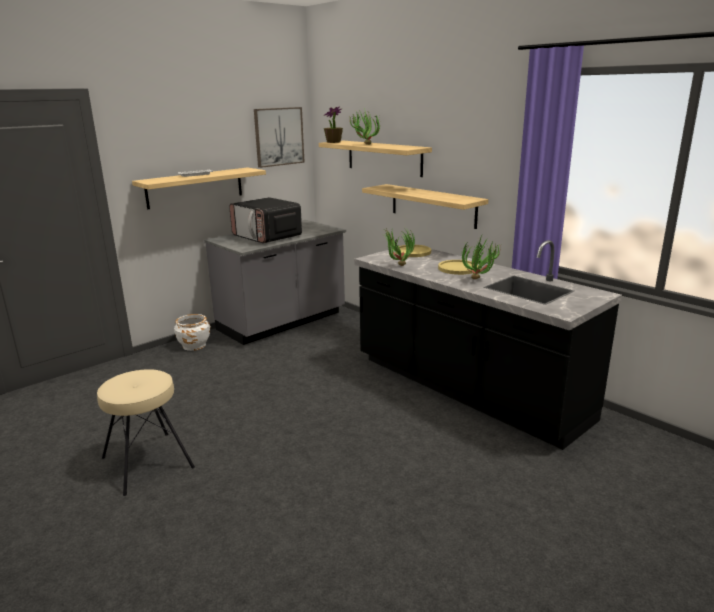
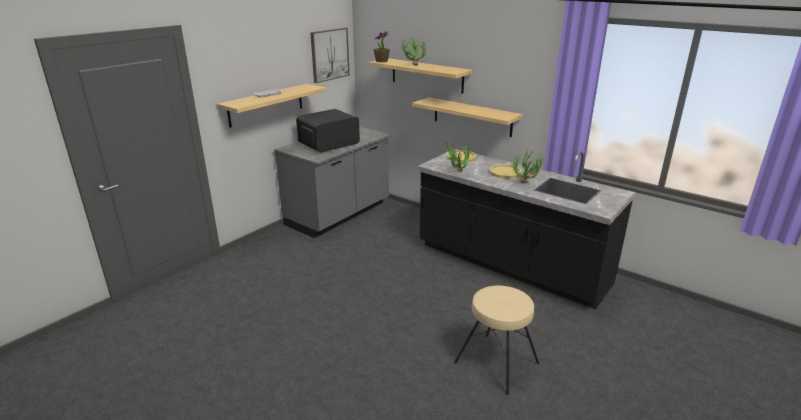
camera: 10 degrees left, 5 degrees up
(148, 461) = (283, 349): beige stool -> beige stool (497, 362)
(194, 345) = (272, 241): white planter -> none
(267, 236) = (328, 144): microwave -> microwave turned 105 degrees clockwise

